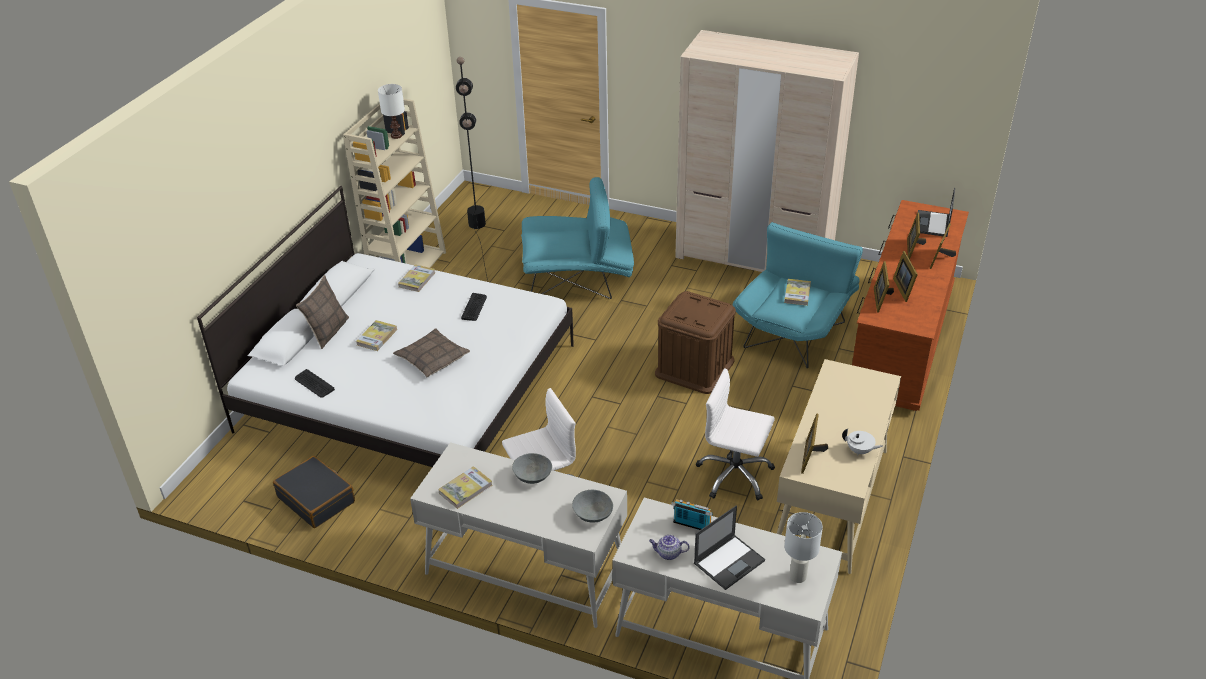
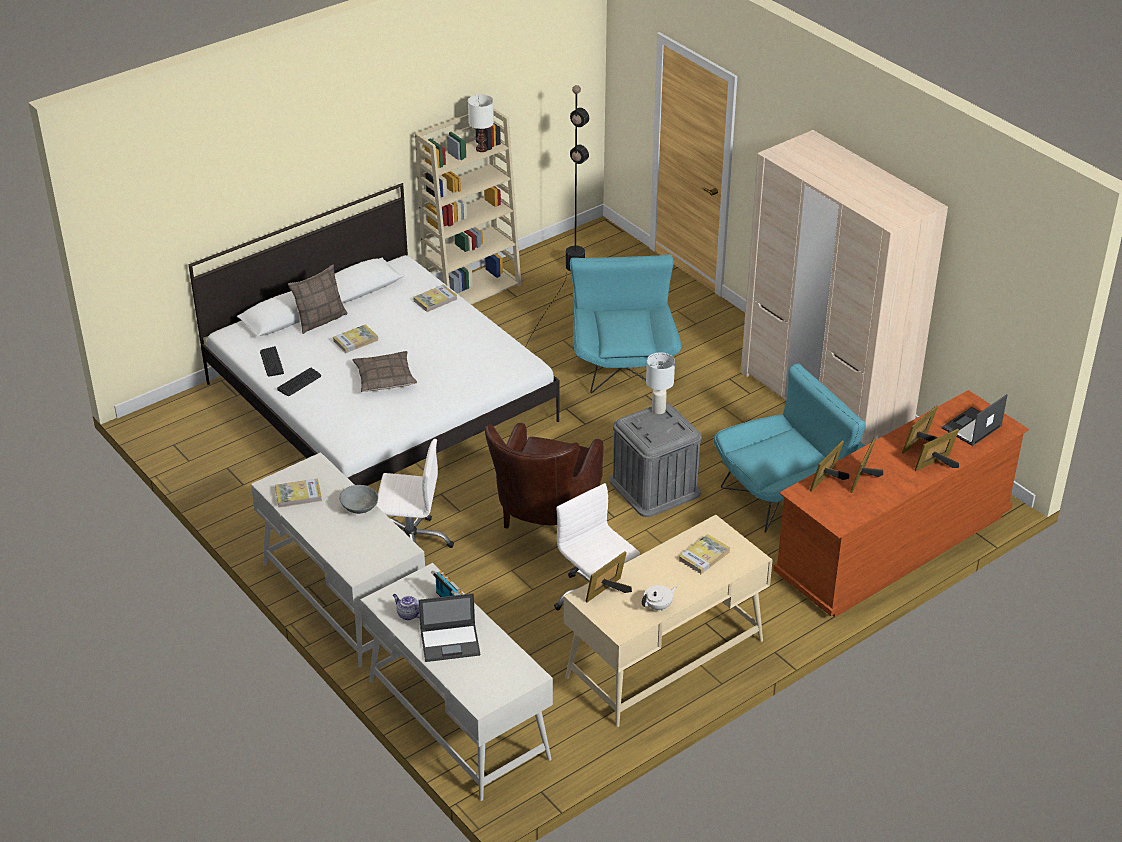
camera: 30 degrees right, 0 degrees up
(316, 499) = (229, 467): black suitcase -> none
(474, 307) = (462, 345): keyboard -> keyboard (299, 382)
(577, 279) = (622, 358): turquoise armchair -> turquoise armchair turned 120 degrees counterclockwise
(592, 514) = (377, 558): grey bowl -> none
(636, 432) = (543, 523): none -> brown armchair
(694, 367) = (654, 487): brown storage box -> grey storage box
(797, 293) = (787, 449): book -> book (704, 556)
(797, 576) = (494, 679): white table lamp -> white table lamp (658, 410)
(860, 451) = (658, 606): white teapot -> white teapot turned 90 degrees counterclockwise

